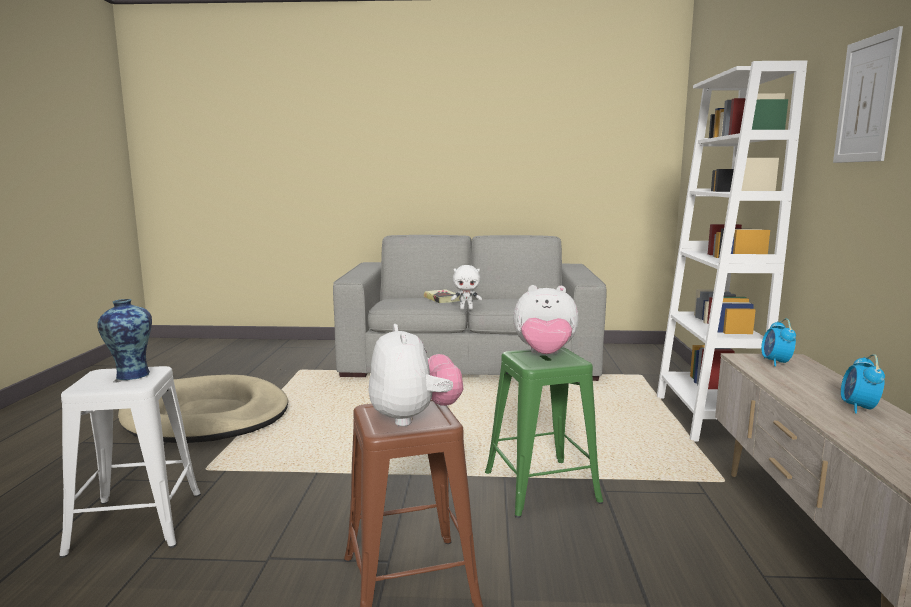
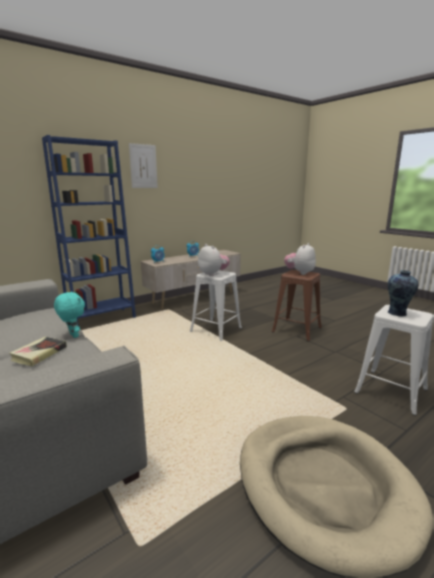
camera: 130 degrees left, 5 degrees up
(466, 309) = (73, 335): white plush toy -> turquoise plush toy
(541, 487) = (216, 330): green stool -> white stool
(705, 417) = (102, 319): white bookcase -> blue bookcase

